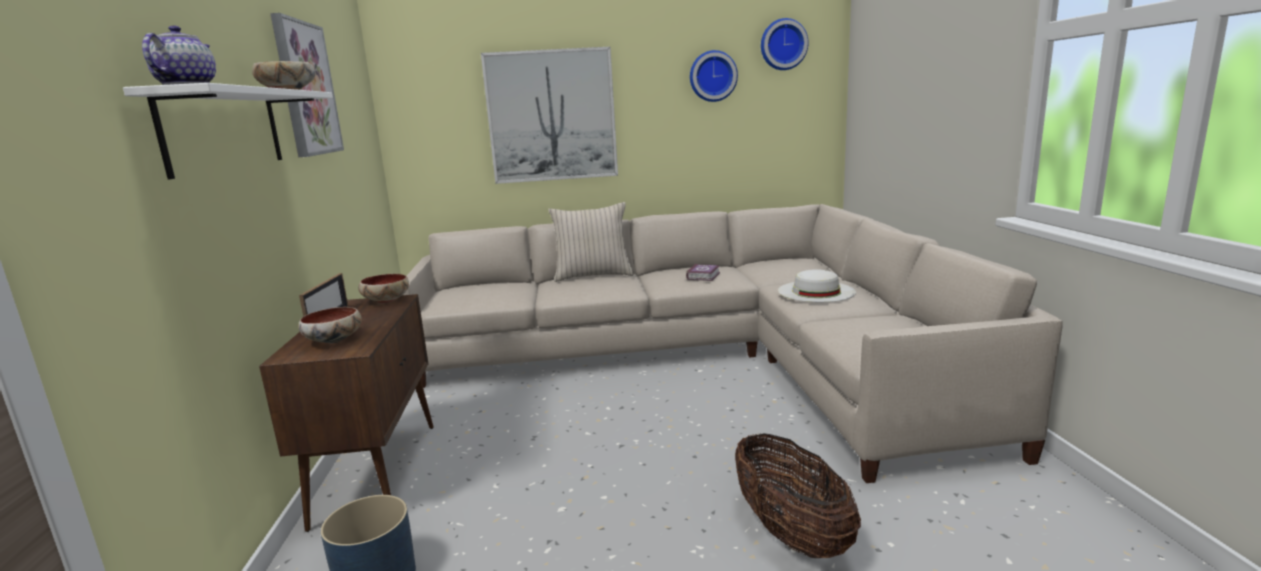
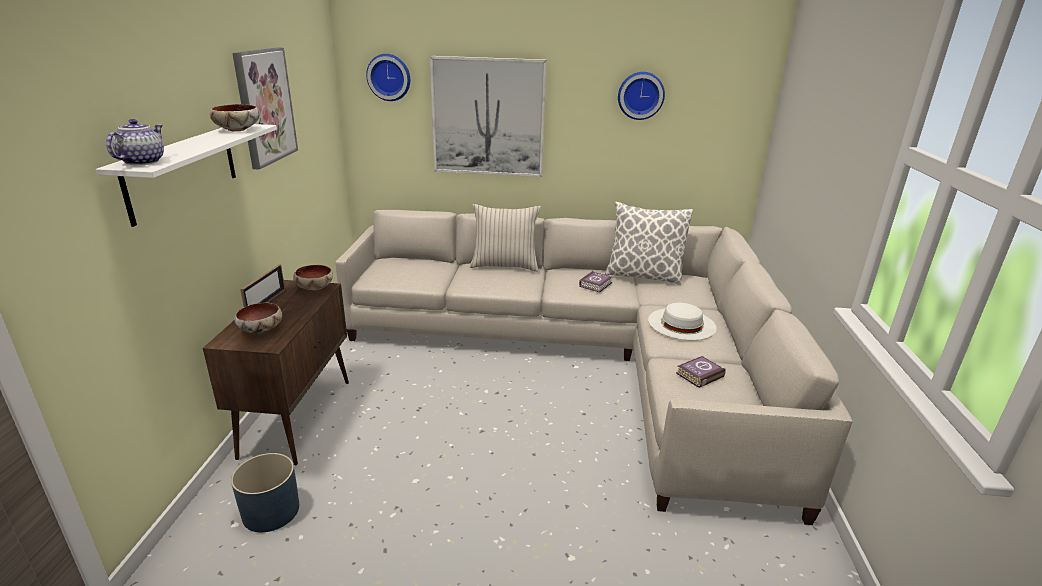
camera: 10 degrees right, 10 degrees up
(748, 264) = (643, 276): none -> pillow
(783, 44) = (714, 71): wall clock -> wall clock (389, 77)
(791, 533) = (575, 543): basket -> none
(864, 325) = (698, 375): none -> book

